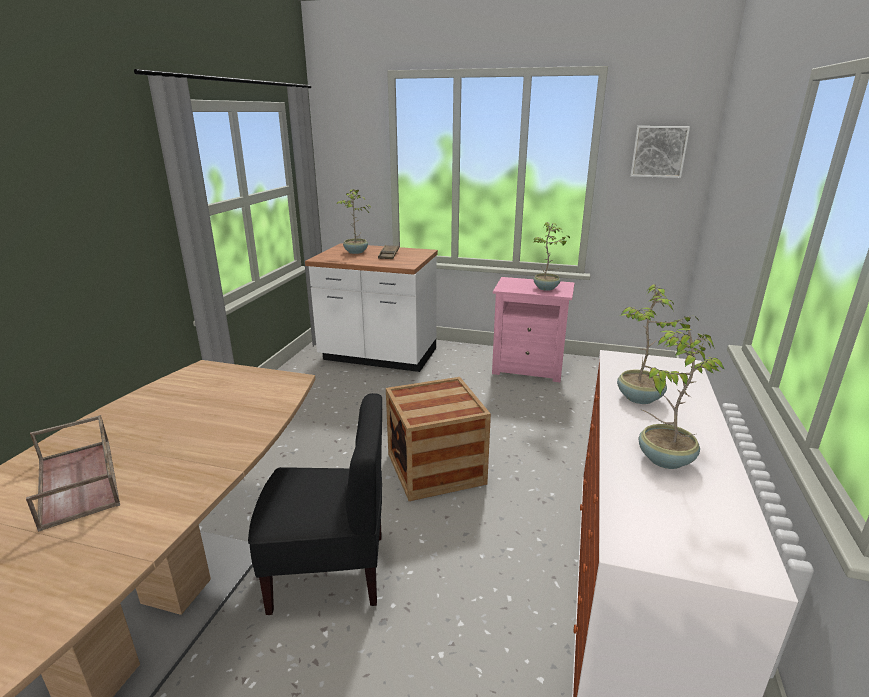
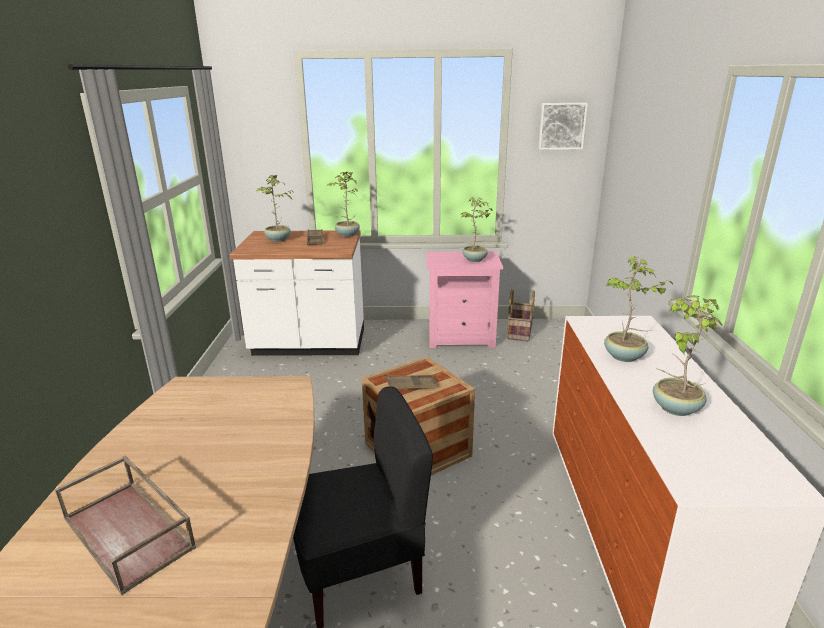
camera: 15 degrees left, 0 degrees up
(421, 253) = (347, 235): none -> potted plant
(429, 402) = (411, 386): none -> brown tray
(592, 370) = (519, 332): none -> basket

